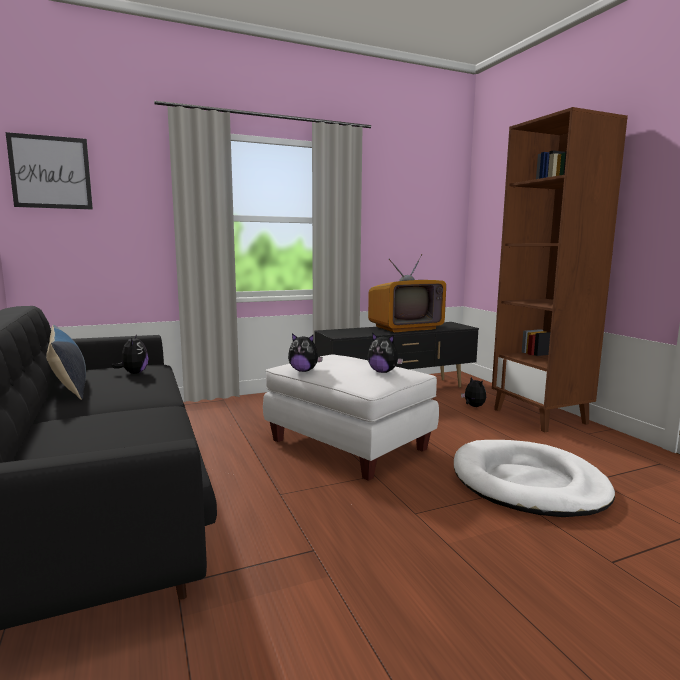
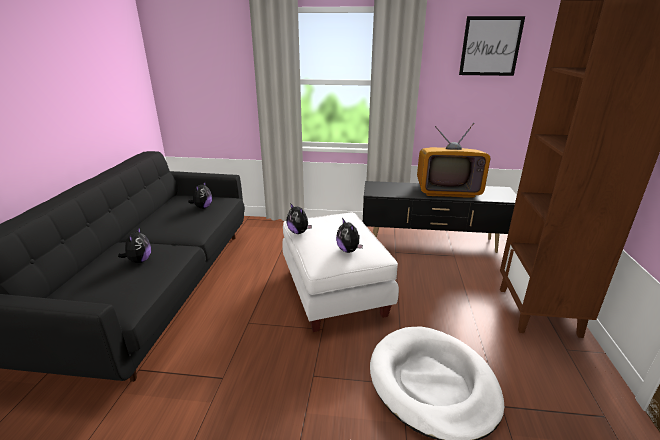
camera: 30 degrees right, 15 degrees up
(51, 172) = (178, 50): picture -> picture (490, 46)
(69, 386) = (160, 212): pillow -> none
(473, 406) = (482, 280): plush toy -> plush toy (139, 261)

